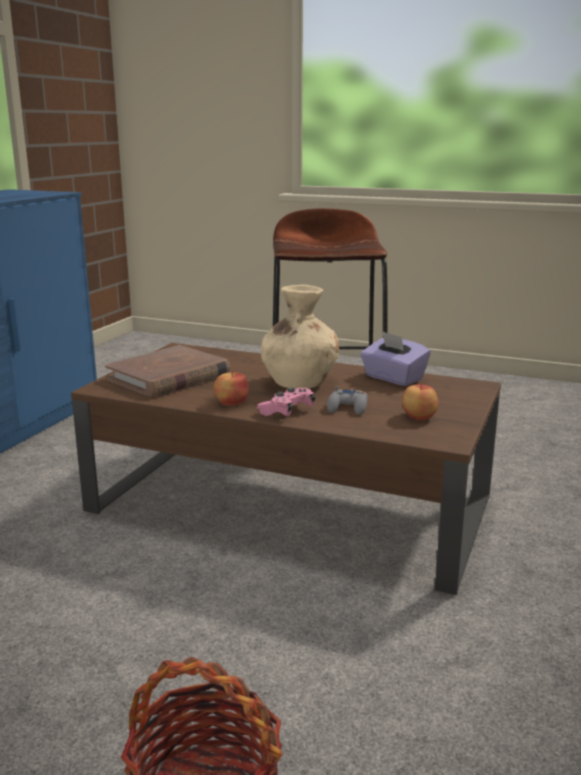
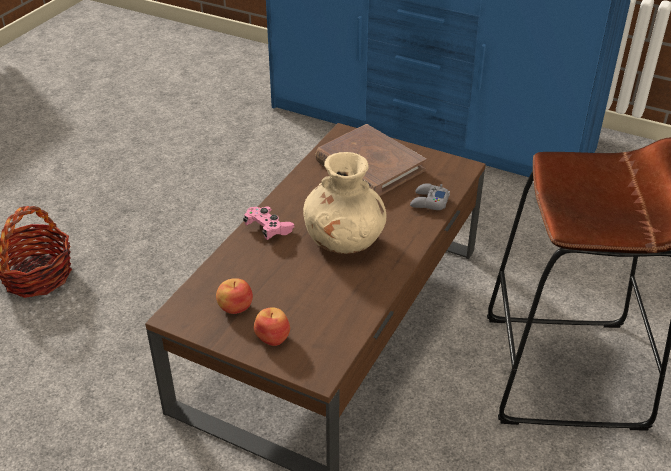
camera: 95 degrees right, 20 degrees up
(231, 403) = (295, 199): apple -> apple (273, 337)
(348, 407) = (270, 265): grey game controller -> grey game controller (429, 202)
(393, 378) = (351, 307): purple tissue box -> none

